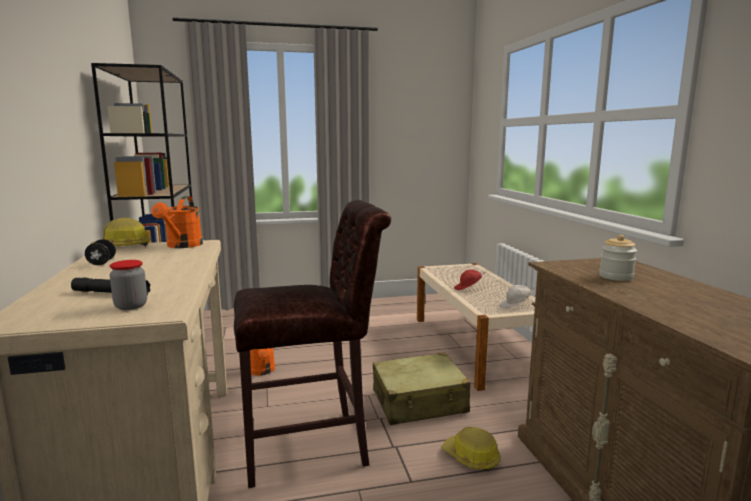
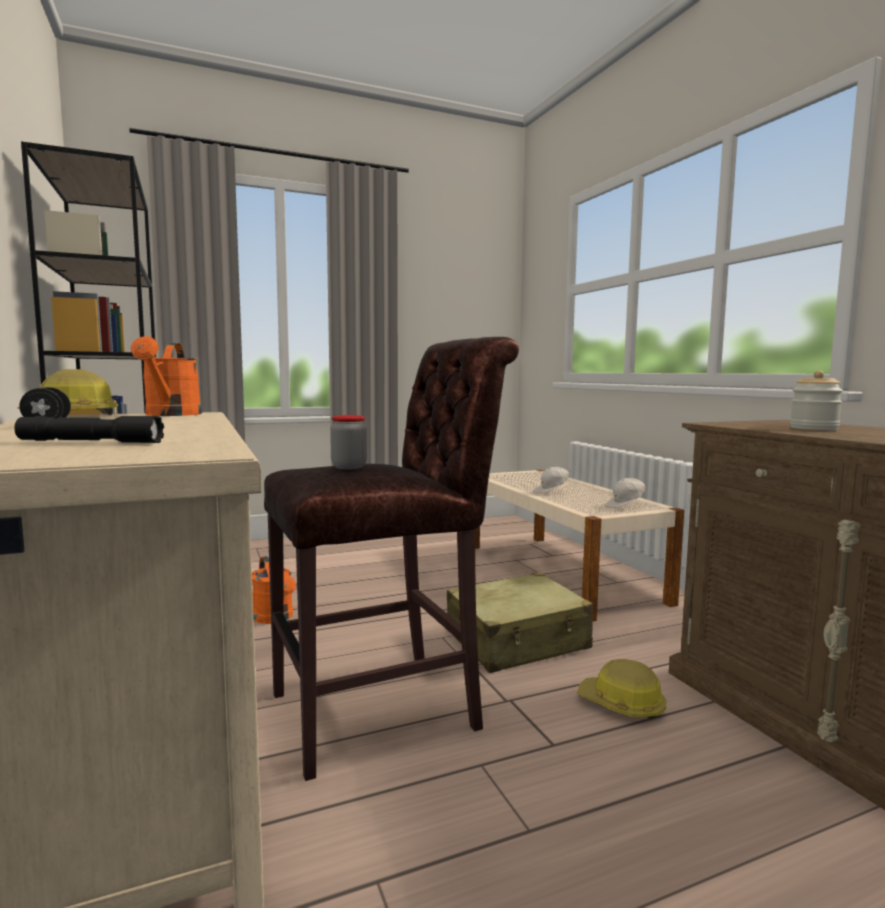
camera: 10 degrees left, 5 degrees down
(131, 306) = (141, 450): jar -> jar (349, 467)
(468, 288) = (552, 492): red cap -> white cap

